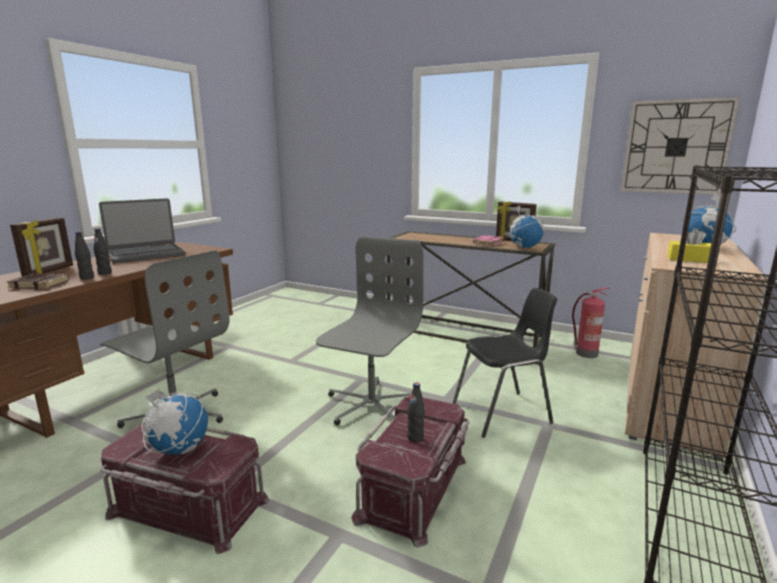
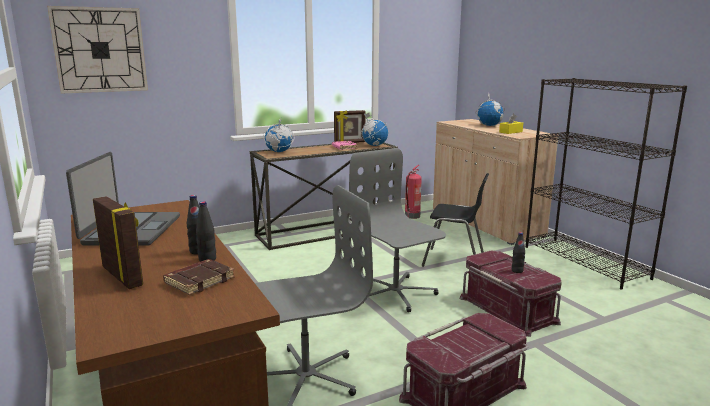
camera: 55 degrees left, 0 degrees up
(179, 449) = (466, 342): globe -> globe (279, 152)
(503, 413) = (454, 261): black chair -> black chair turned 90 degrees clockwise
(676, 147) = (426, 62): wall clock -> wall clock (100, 50)

